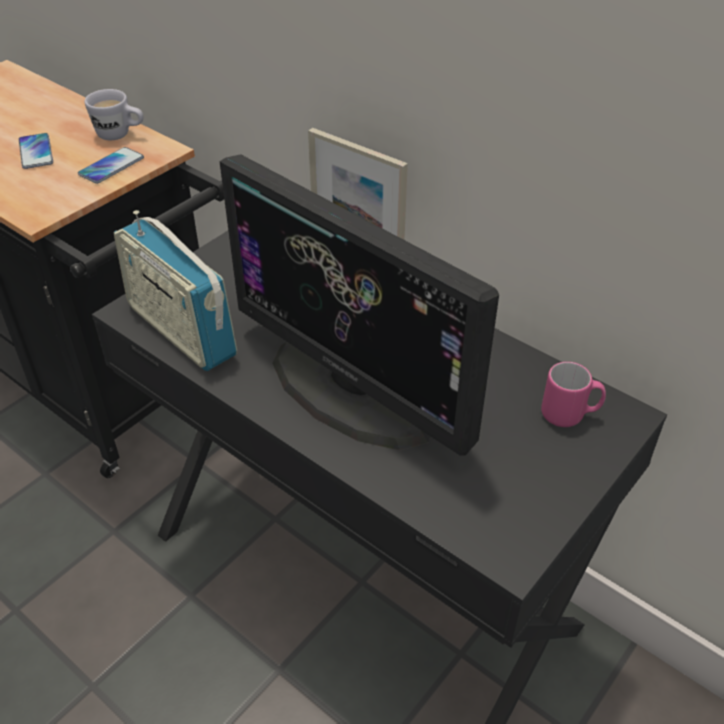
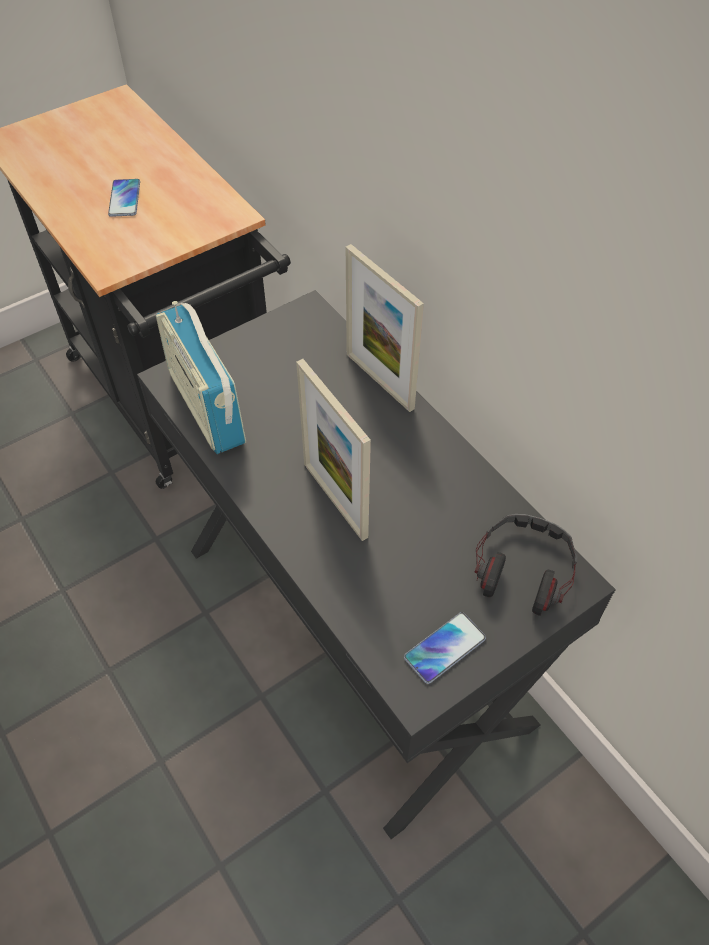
camera: 15 degrees right, 10 degrees up
(111, 166) = (186, 227): phone -> phone (444, 648)
(120, 135) = (203, 192): white mug -> none
(351, 390) = (335, 500): monitor -> picture frame
(570, 415) = (523, 569): pink mug -> headphones

